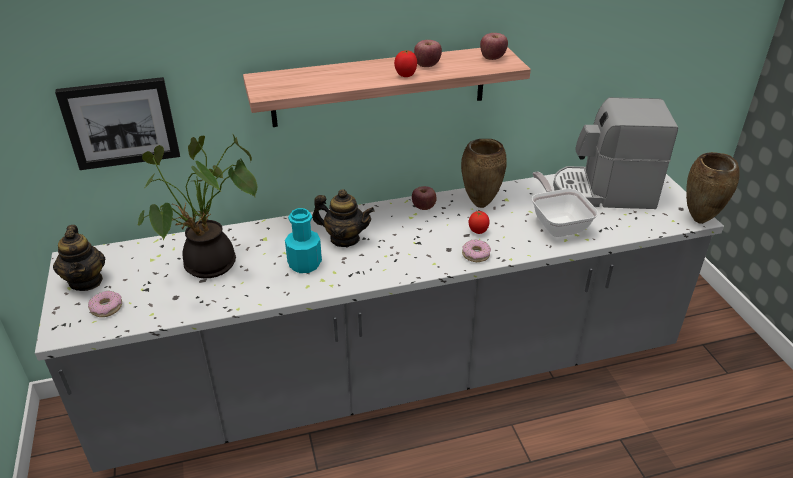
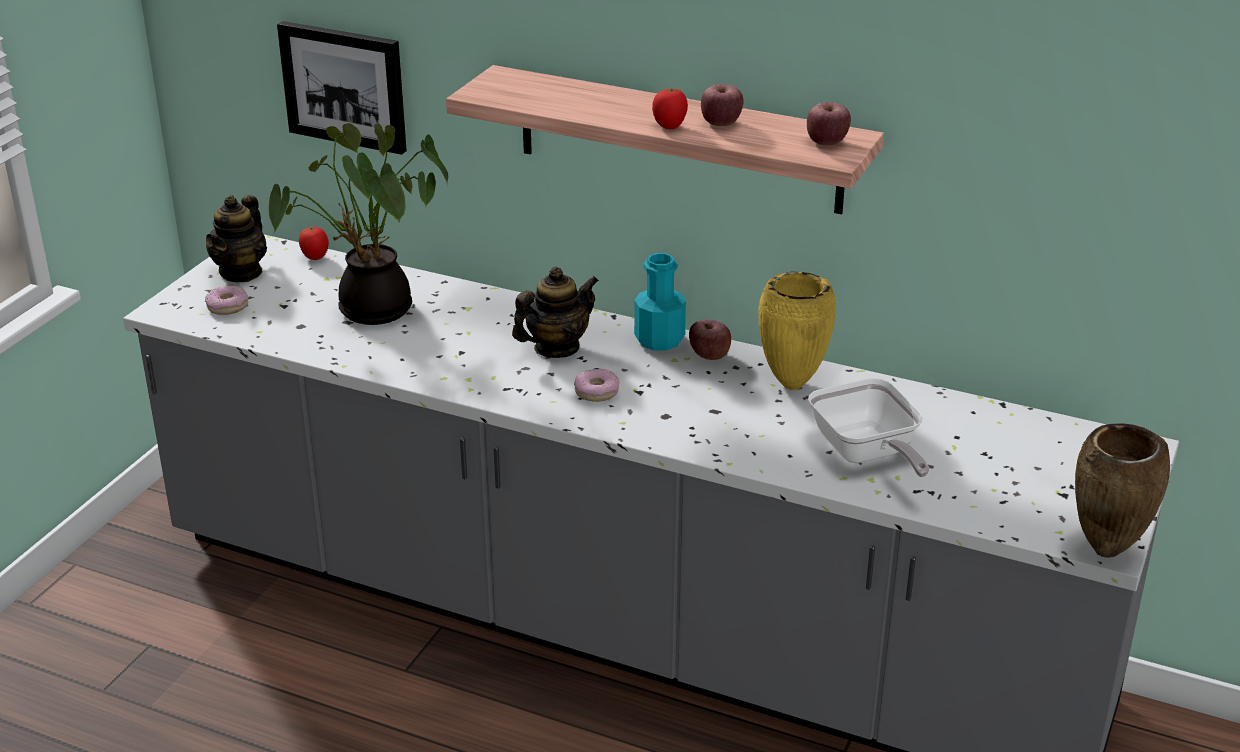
camera: 40 degrees right, 5 degrees down
(305, 264) = (473, 354): turquoise bottle -> turquoise bottle (659, 339)
(344, 239) = (556, 348): teapot -> teapot turned 90 degrees counterclockwise
(475, 254) = (690, 437): donut -> donut (596, 391)
(478, 232) = (736, 414): tomato -> tomato (315, 258)
(479, 204) = (792, 384): brown vase -> yellow vase
(557, 223) = (866, 454): frying pan -> frying pan turned 135 degrees clockwise
(604, 192) = (1010, 449): coffee machine -> none

